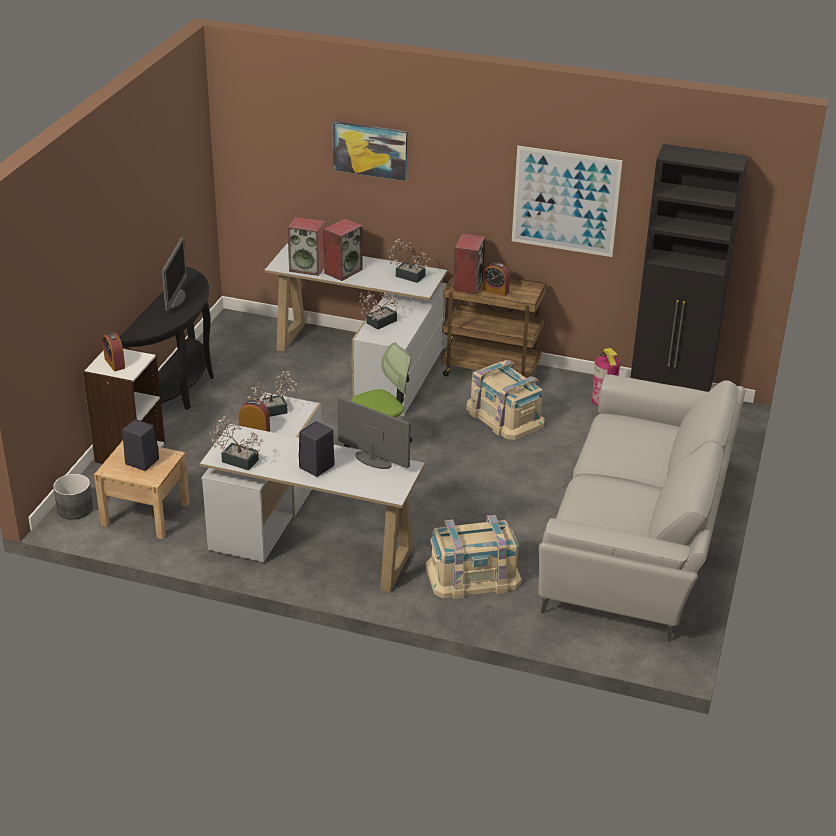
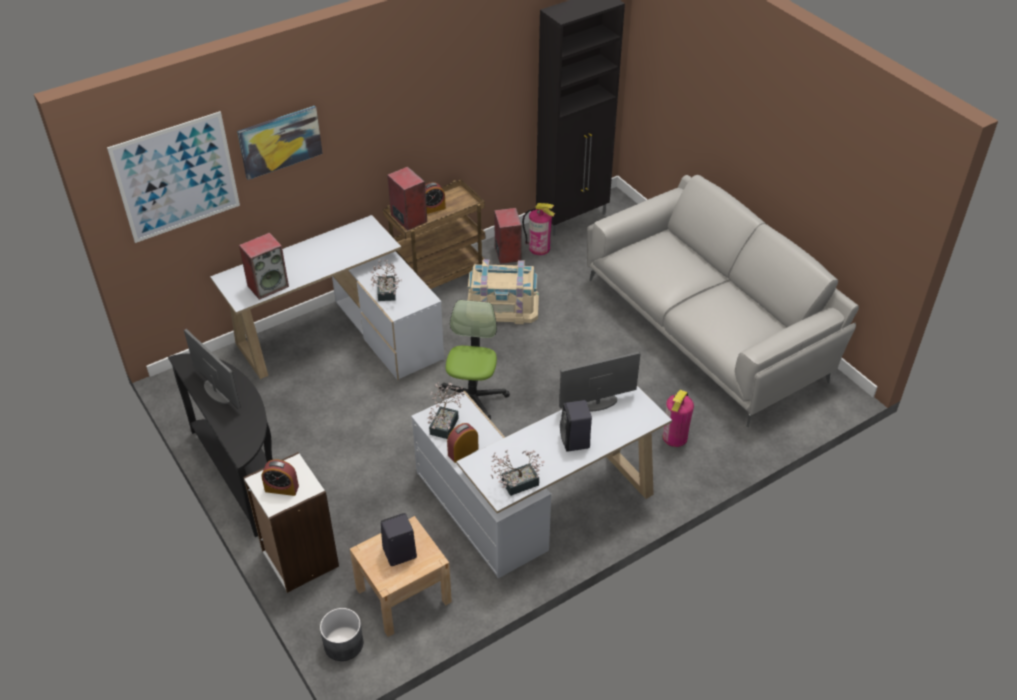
camera: 50 degrees left, 10 degrees up
(343, 271) = (300, 269): speaker -> speaker (507, 253)
(407, 275) = (353, 239): potted plant -> none
(473, 575) = (675, 437): beige storage box -> fire extinguisher
(565, 201) = (465, 99): picture -> picture (176, 177)

